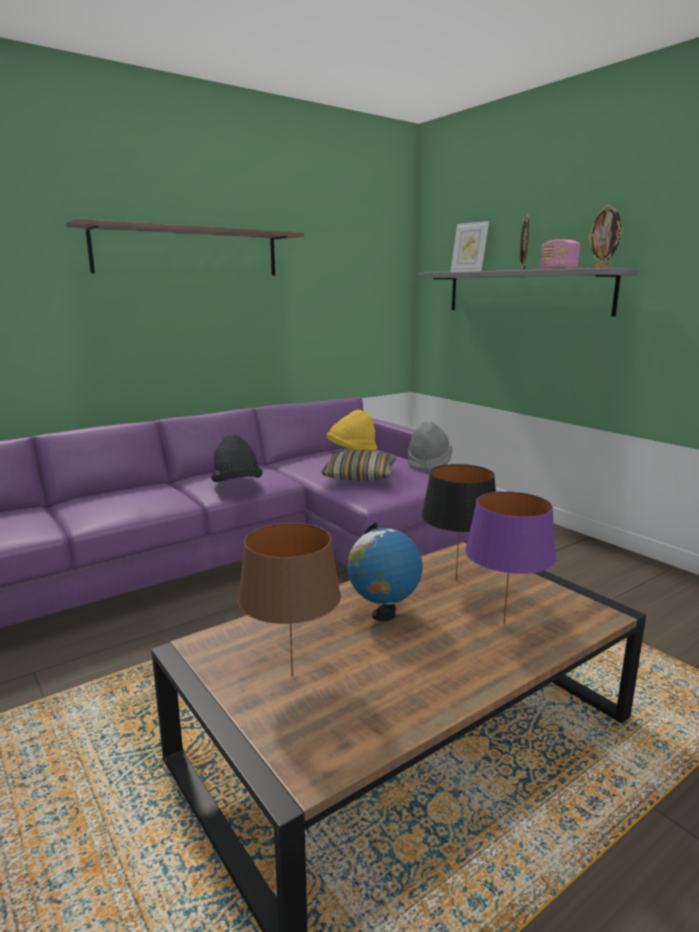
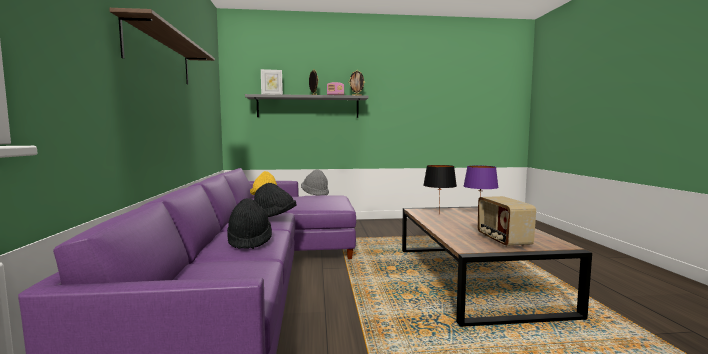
camera: 60 degrees left, 10 degrees down
(112, 504) = (249, 241): none -> black hat
(293, 676) = (502, 240): brown table lamp -> radio
(359, 476) = (310, 202): pillow -> none
(383, 615) = (461, 225): globe -> none

